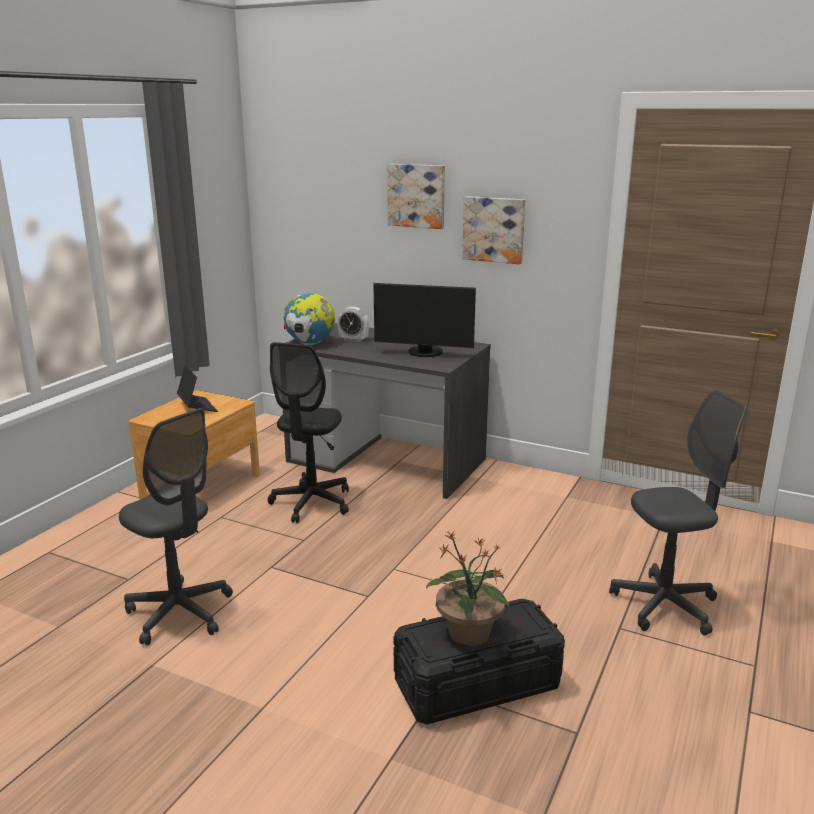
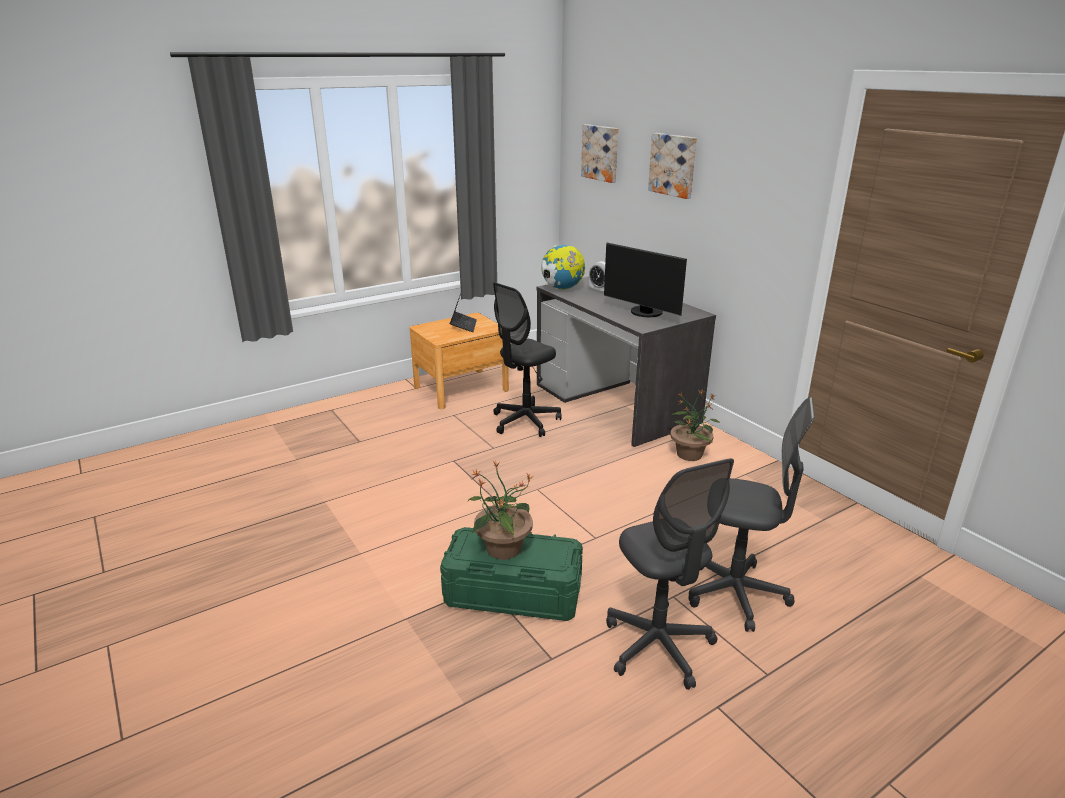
camera: 30 degrees right, 5 degrees up
(180, 613) = (369, 474): grey office chair -> grey office chair (658, 646)
(477, 684) = (513, 594): black storage box -> green storage box
(494, 229) = (730, 204): picture -> picture (601, 153)
(503, 491) = (689, 454): none -> potted plant

